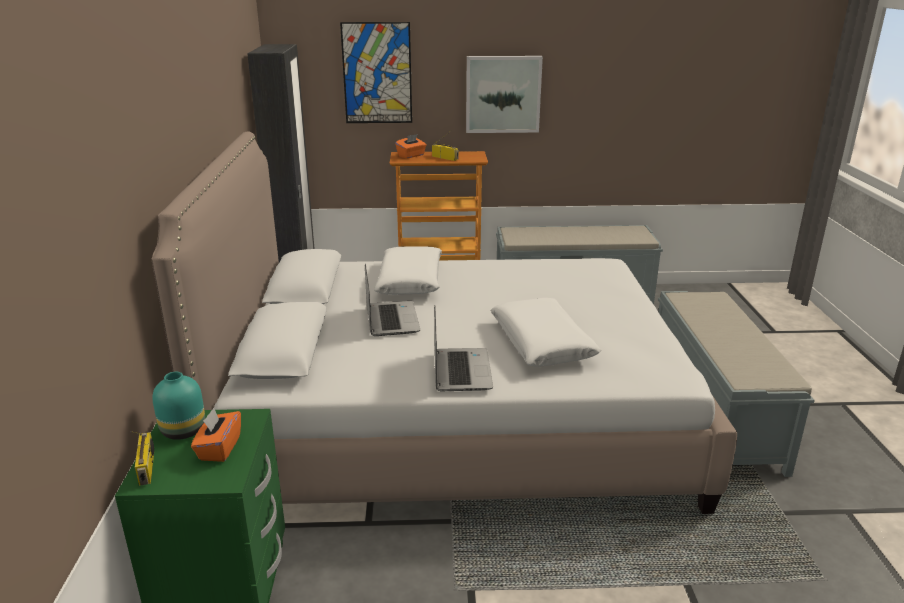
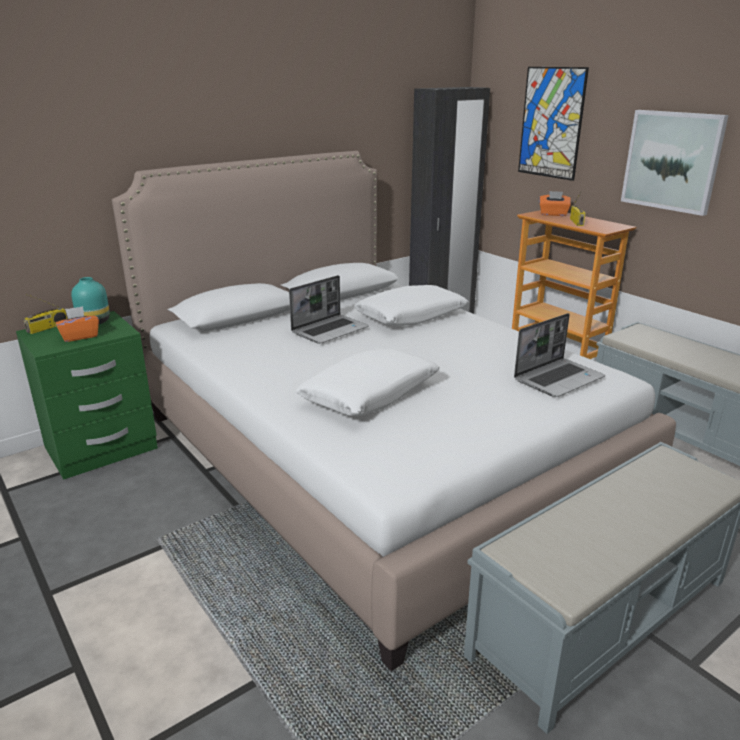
camera: 55 degrees right, 0 degrees up
(460, 370) = (276, 377): laptop -> laptop (558, 378)

